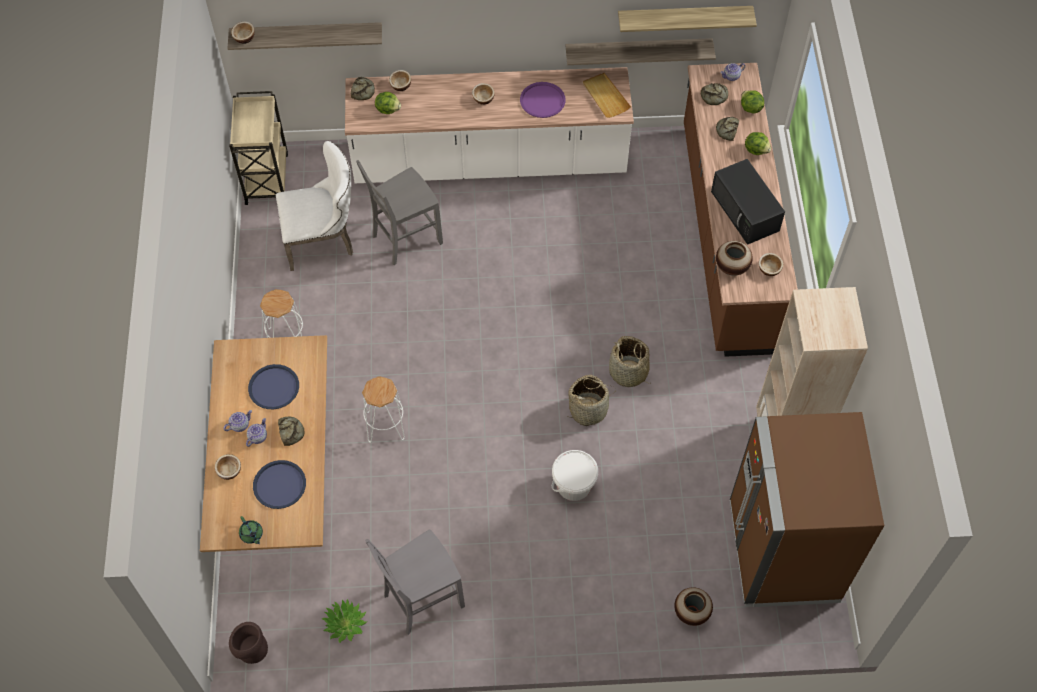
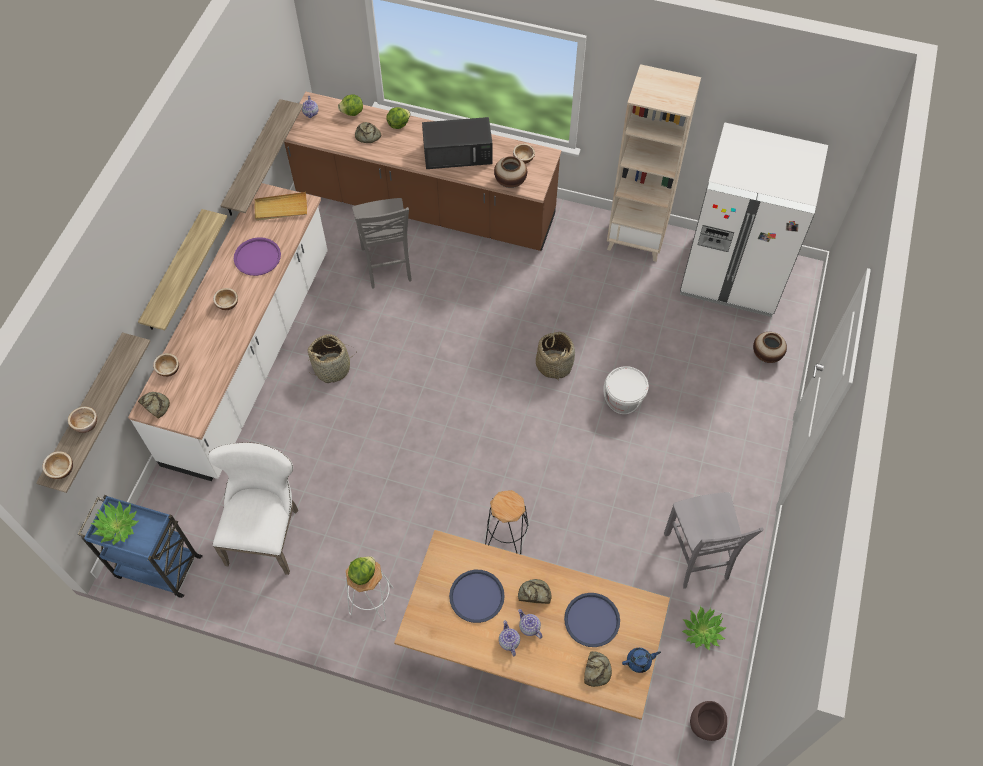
camera: 70 degrees left, 0 degrees up
(229, 471) = (559, 665): bowl -> bowl (86, 424)
(251, 534) = (639, 661): green teapot -> blue teapot
(252, 115) = (117, 526): none -> potted plant
(266, 177) = (156, 566): beige cart -> blue cart
(385, 426) = (507, 535): white stool -> black stool
(388, 109) = (192, 389): lettuce -> lettuce (362, 574)
(405, 239) = (303, 456): grey chair -> grey chair (387, 265)
(628, 372) = (529, 323): basket -> basket (333, 368)
(684, 18) = (262, 98): shelf -> shelf (174, 272)
(714, 96) = (326, 132): bread -> bread (596, 670)
(782, 552) = (732, 276): brown fridge -> white fridge

